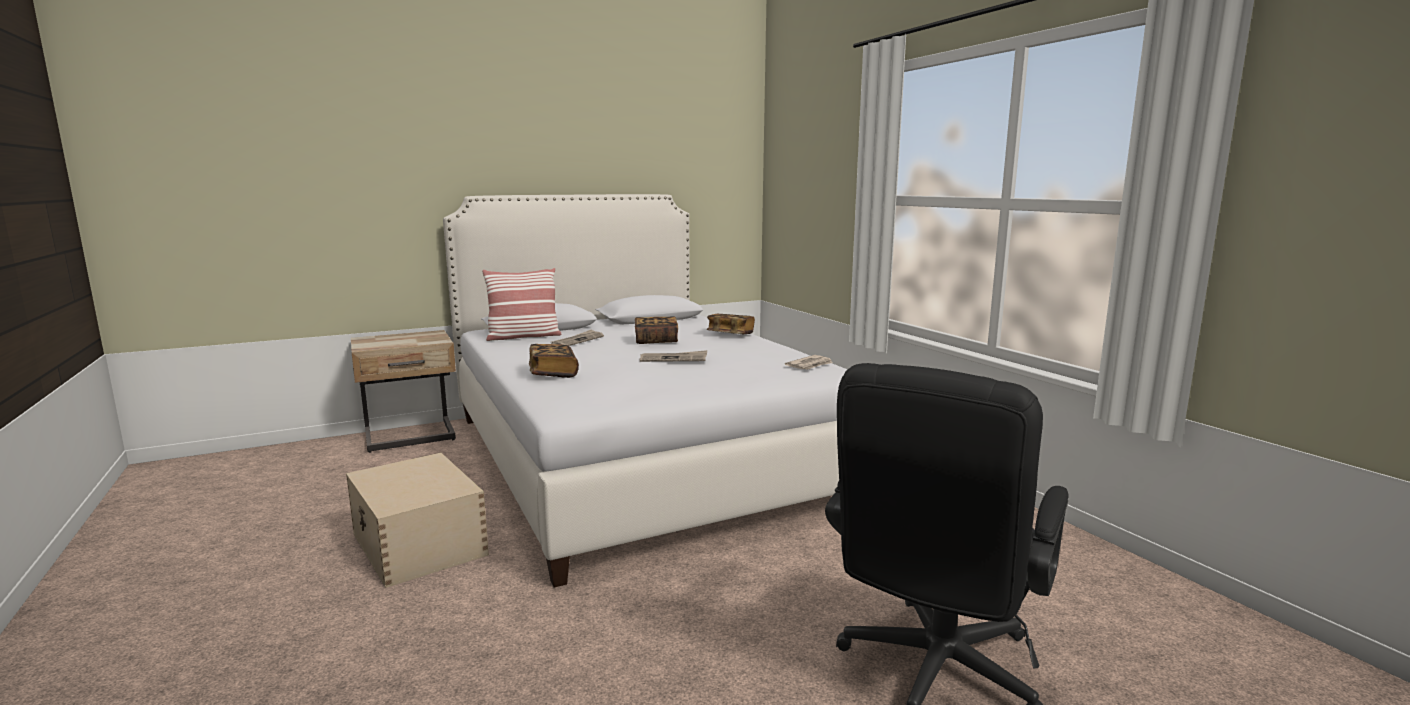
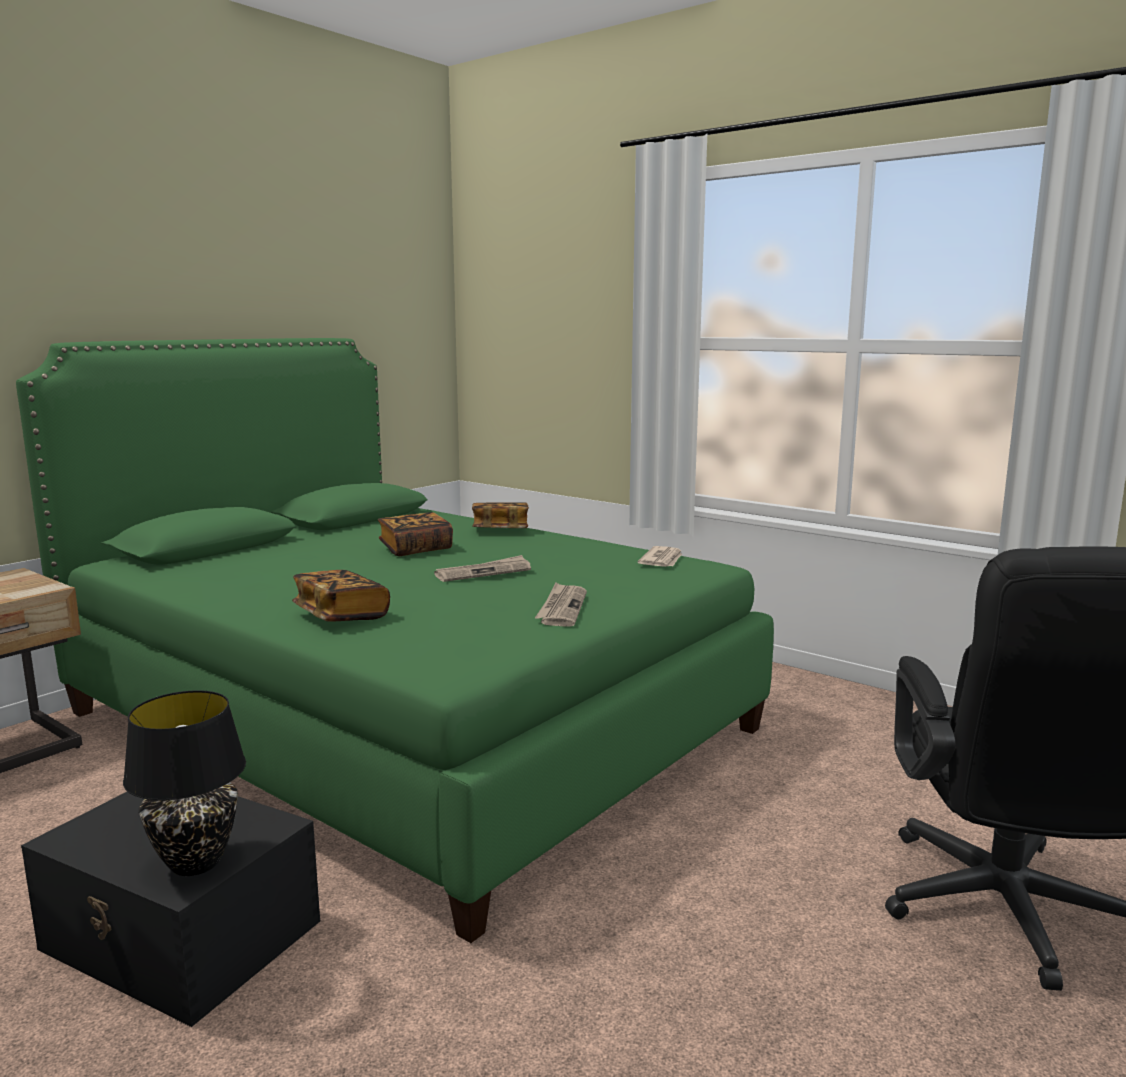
camera: 25 degrees left, 0 degrees up
(408, 498) = (197, 863): none -> black table lamp
(418, 545) = (182, 936): beige storage box -> black storage box
(523, 336) = (200, 564): pillow -> none
(577, 341) = (298, 561): newspaper -> newspaper (562, 608)
(638, 457) = (405, 721): white bed -> green bed

